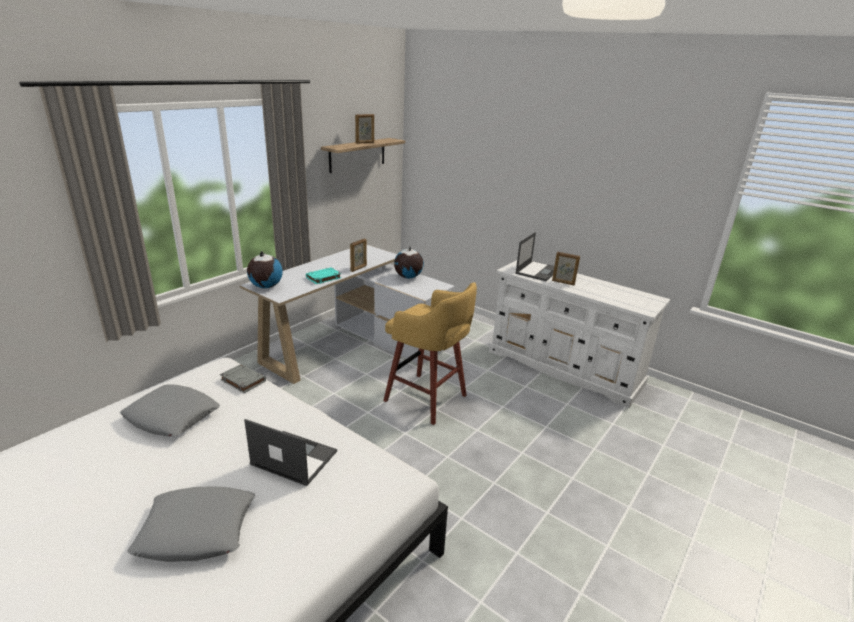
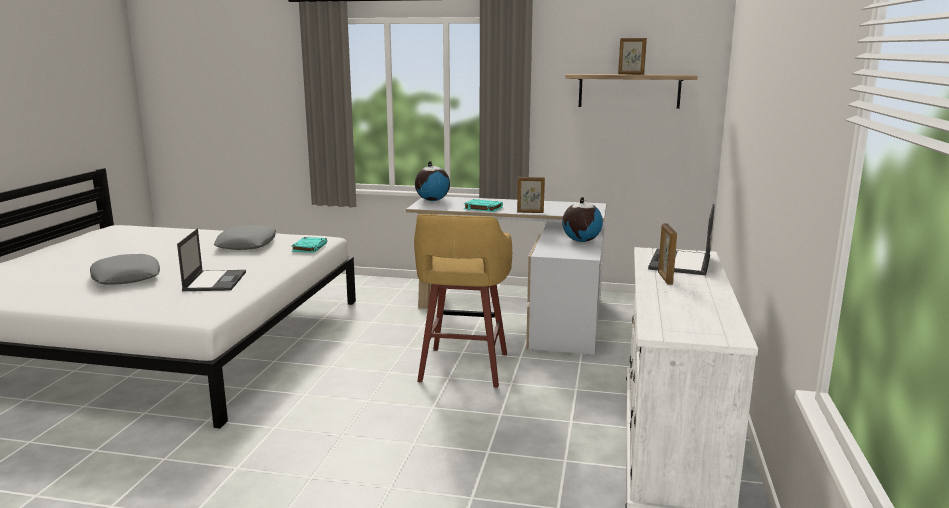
camera: 65 degrees right, 10 degrees down
(242, 380) = (309, 247): grey book -> turquoise book
(537, 271) = (680, 263): laptop -> laptop turned 105 degrees clockwise

